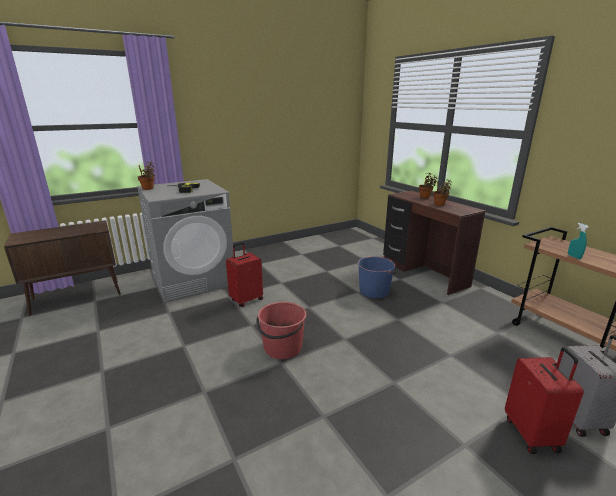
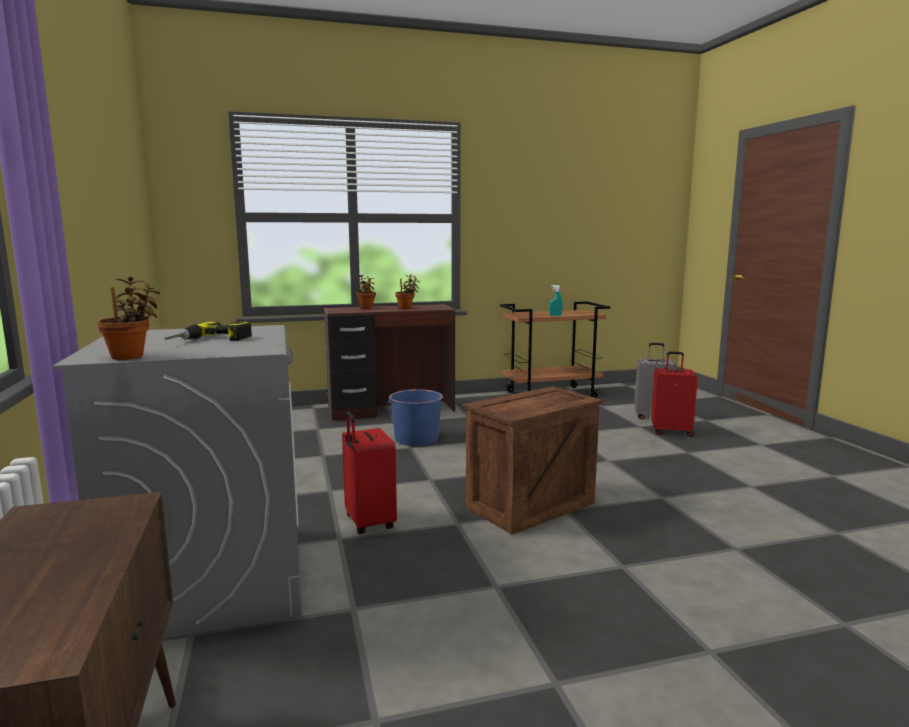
camera: 75 degrees left, 10 degrees down
(282, 348) = (531, 506): red bucket -> crate

